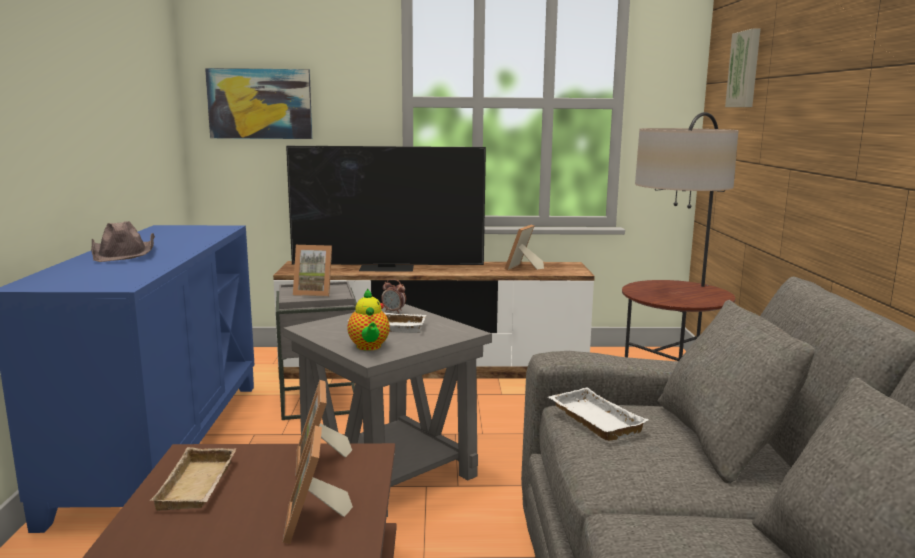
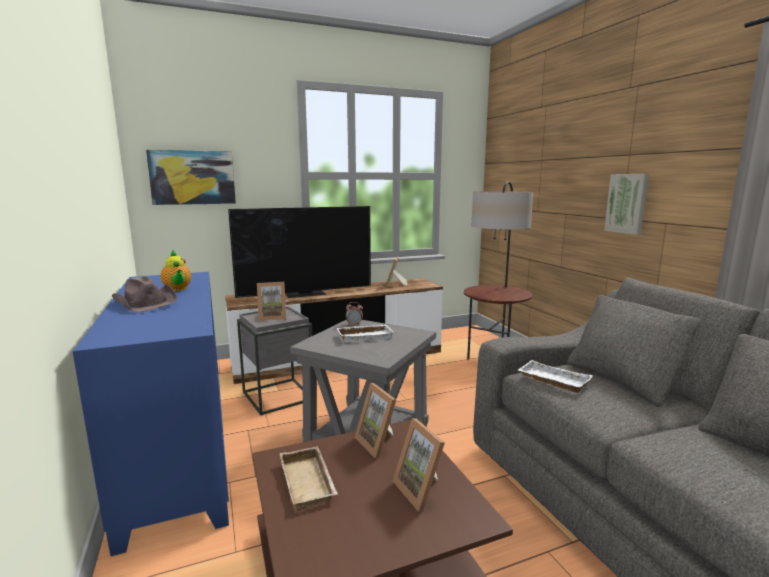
camera: 20 degrees left, 0 degrees up
(369, 347) = (371, 353): teapot -> teapot (177, 289)
(745, 69) = (521, 155): picture -> picture (627, 203)

